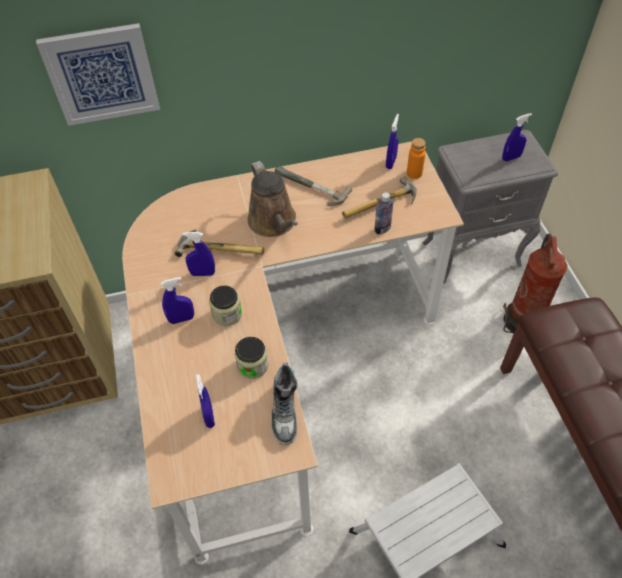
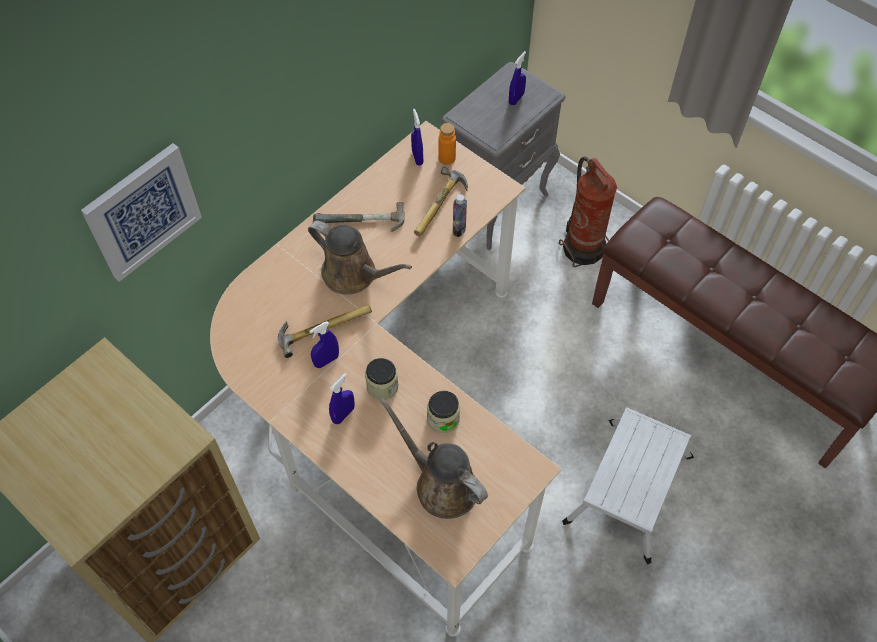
camera: 35 degrees left, 5 degrees up
(209, 416) = (441, 484): blue spray bottle -> brown watering can
(285, 411) = (502, 441): shoe -> none

